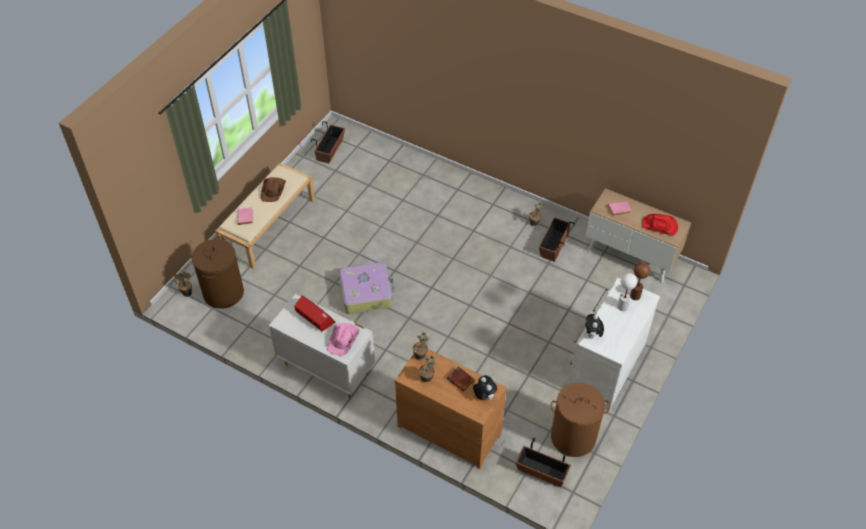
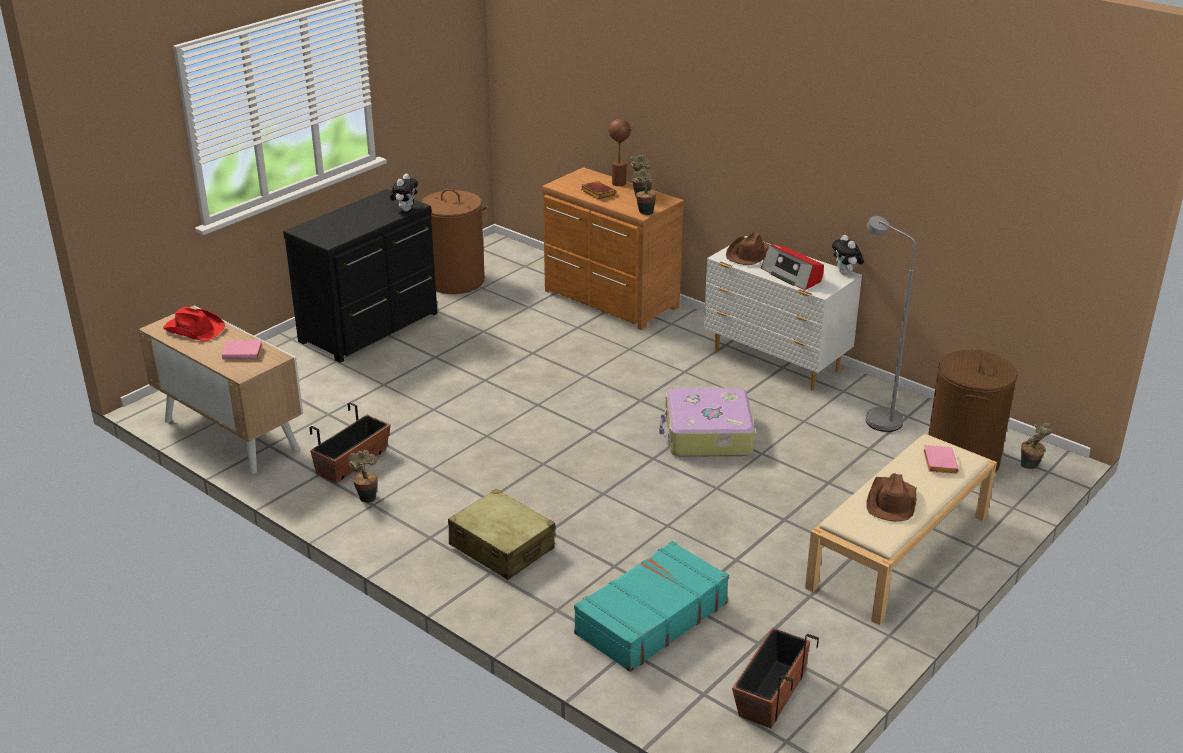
camera: 170 degrees left, 20 degrees down
(266, 323) = (876, 416): none -> grey floor lamp
(343, 339) = (749, 254): pink hat -> brown hat
(382, 176) = (650, 618): none -> turquoise suitcase
(457, 203) = (501, 547): none -> beige suitcase
(484, 396) = (573, 182): plush toy -> plush toy (846, 273)
(541, 472) = (509, 263): planter -> none
(604, 367) = (372, 328): white dresser -> black dresser
(622, 307) = (344, 226): white table lamp -> none
(635, 296) = (318, 233): brown table lamp -> brown table lamp (619, 183)

